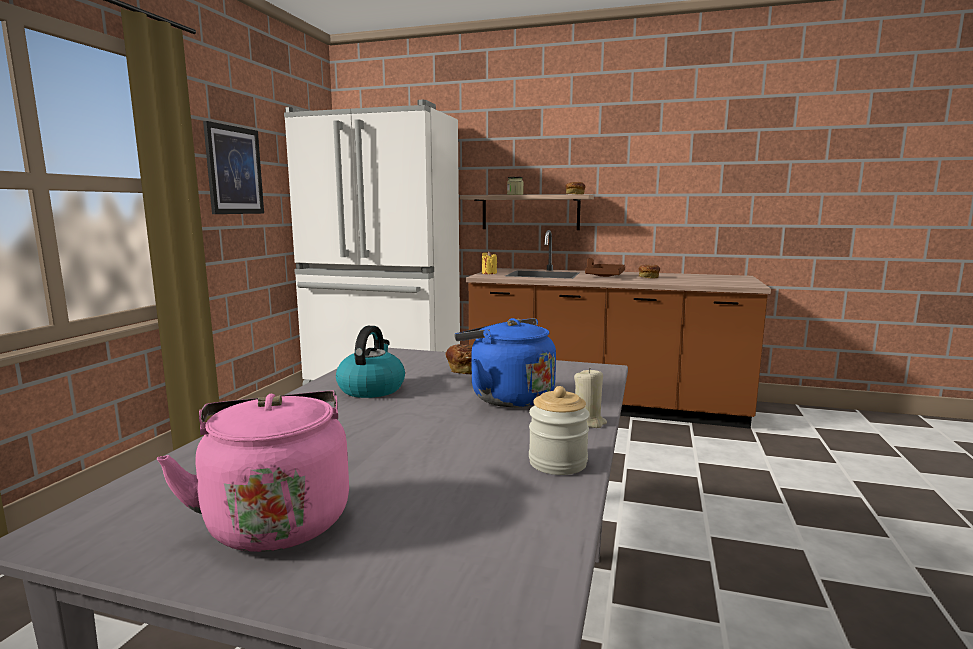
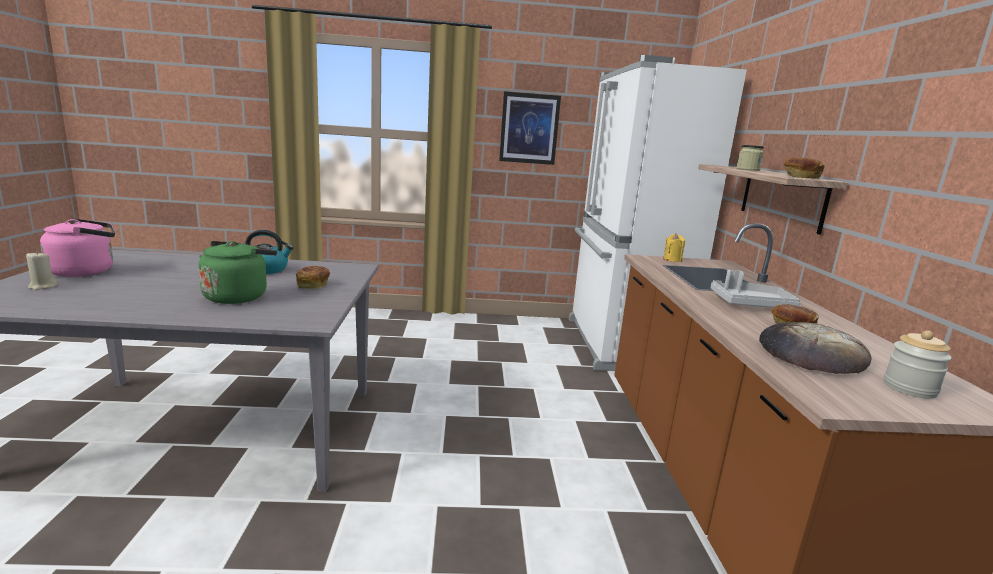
camera: 70 degrees right, 5 degrees up
(507, 397) = (238, 296): blue kettle -> green kettle
(557, 462) = (105, 308): jar -> jar (909, 388)
(588, 422) = (171, 315): beige candle -> beige candle (42, 286)
(605, 276) = (750, 304): brown tray -> grey tray
(691, 280) = (810, 355): none -> bread

